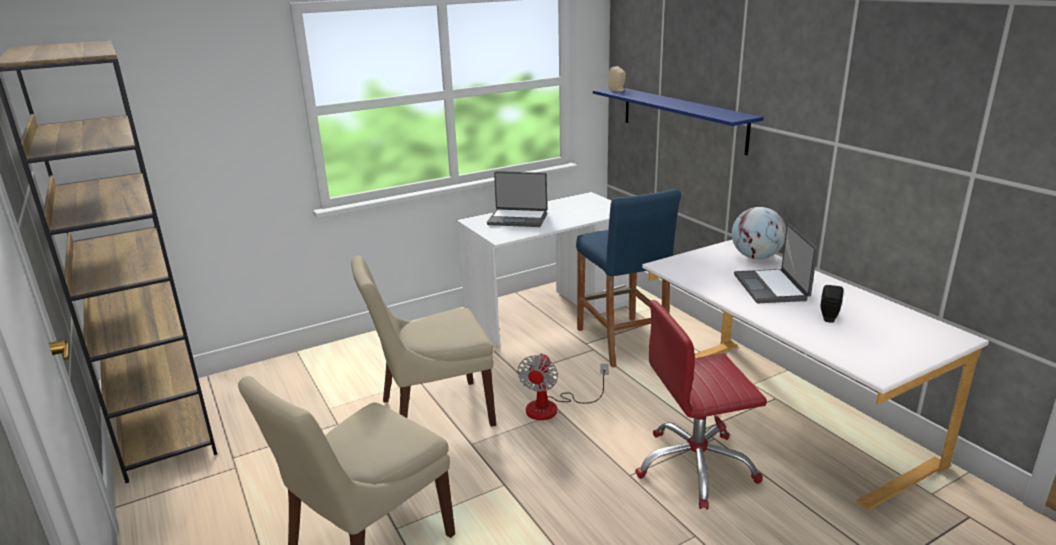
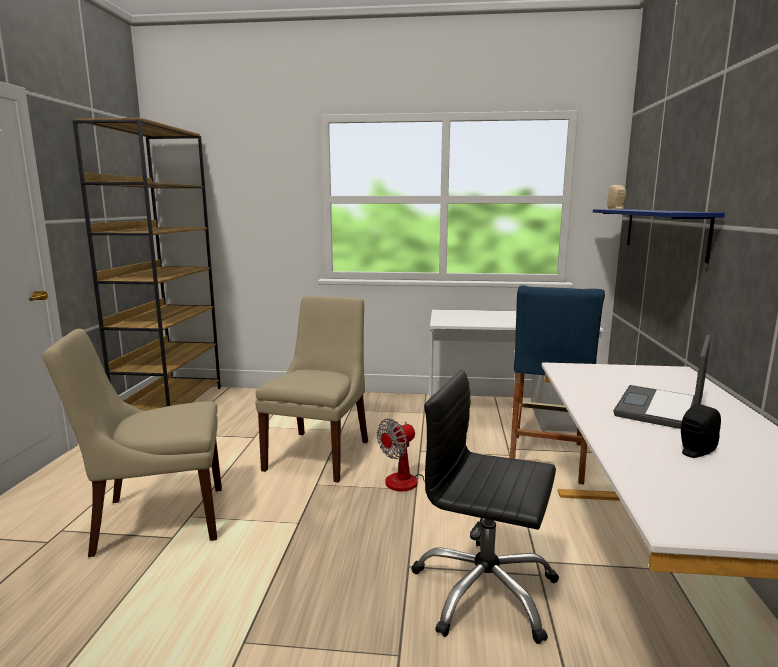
camera: 35 degrees right, 10 degrees down
(432, 413) = (319, 454): beige chair -> beige chair turned 90 degrees clockwise
(518, 219) = (480, 316): laptop -> none
(695, 467) = (484, 591): red office chair -> black office chair
(756, 257) = (686, 384): globe -> none

